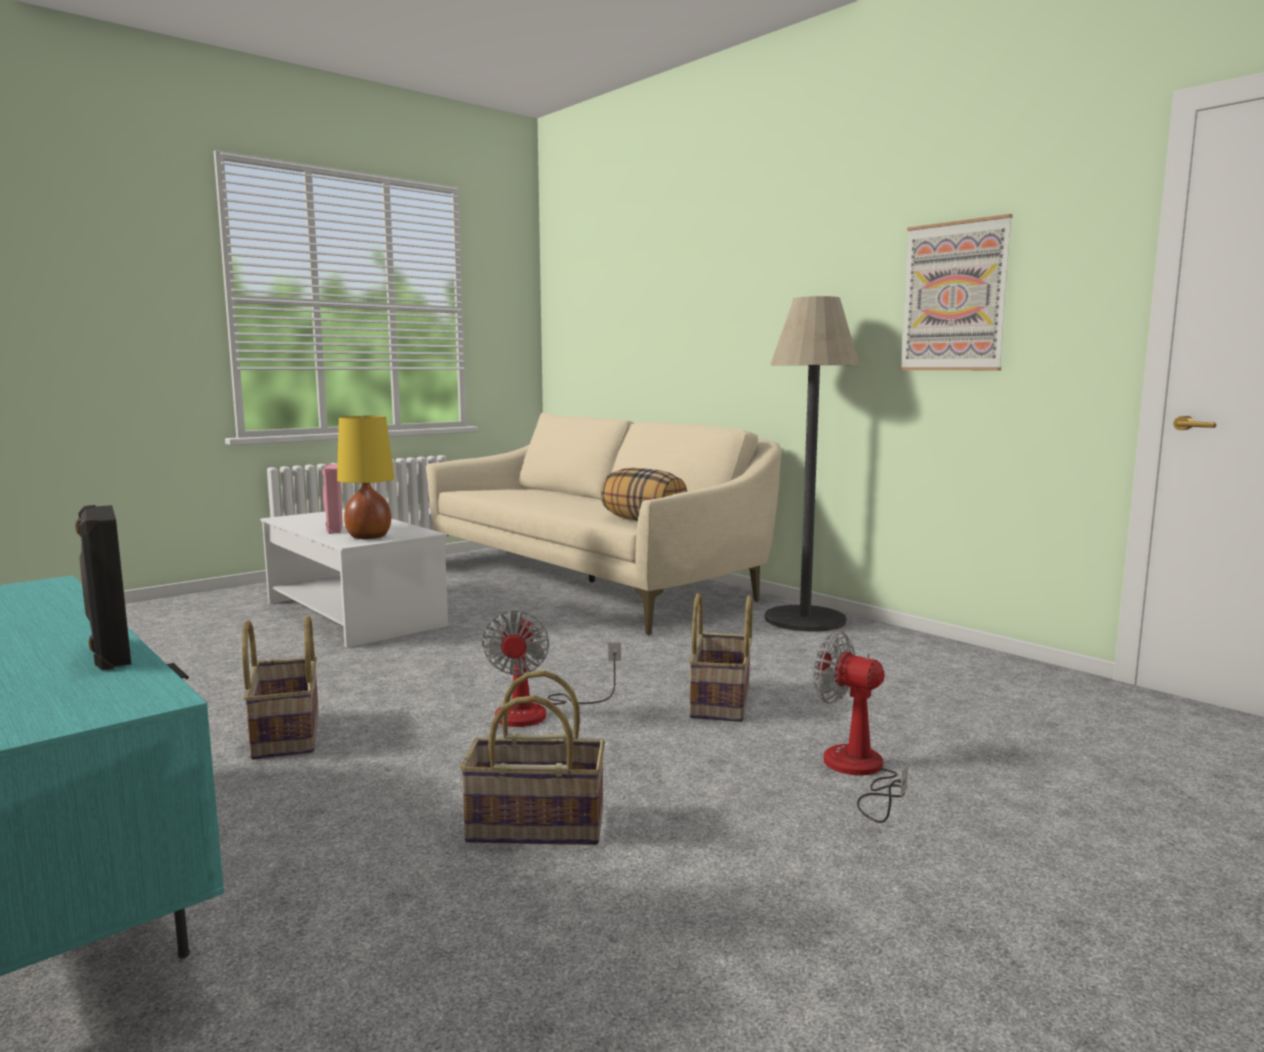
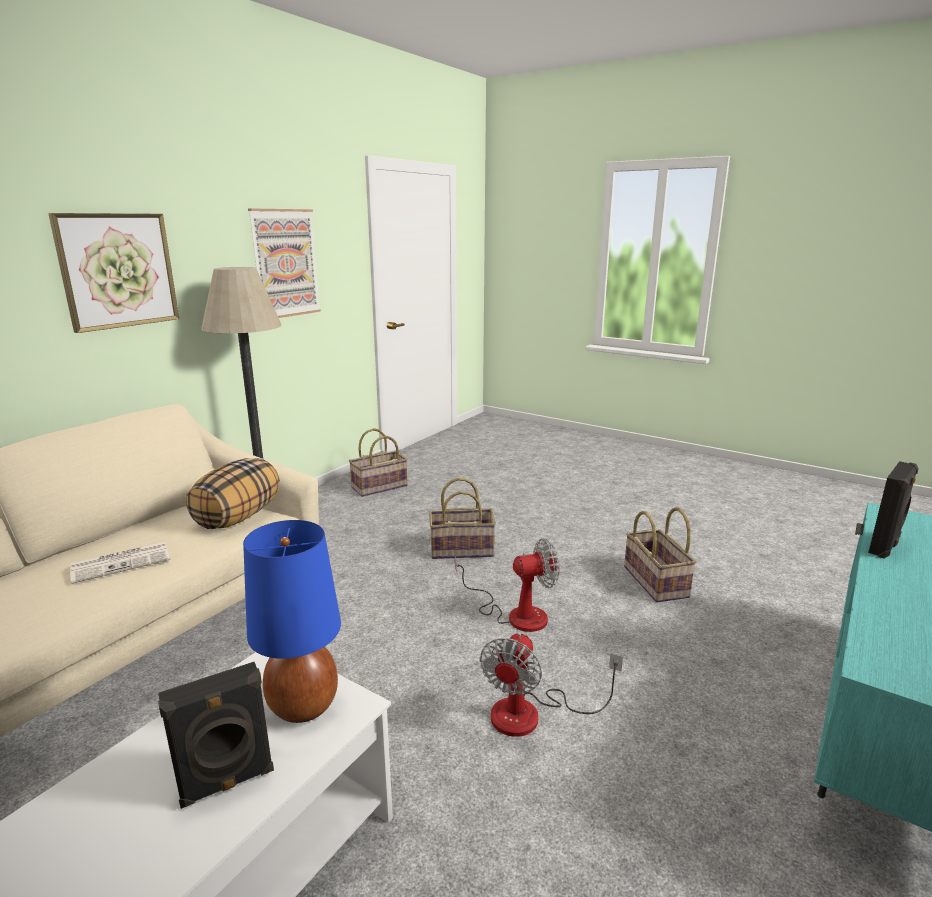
camera: 105 degrees left, 10 degrees up
(284, 735) = (643, 736): basket -> basket (379, 487)
(333, 529) = (227, 784): pink speaker -> black speaker
(368, 537) = (304, 706): yellow table lamp -> blue table lamp
(581, 505) = (122, 562): none -> newspaper
(770, 304) = (118, 270): none -> picture
(859, 772) = (533, 511): fan -> fan (532, 714)

